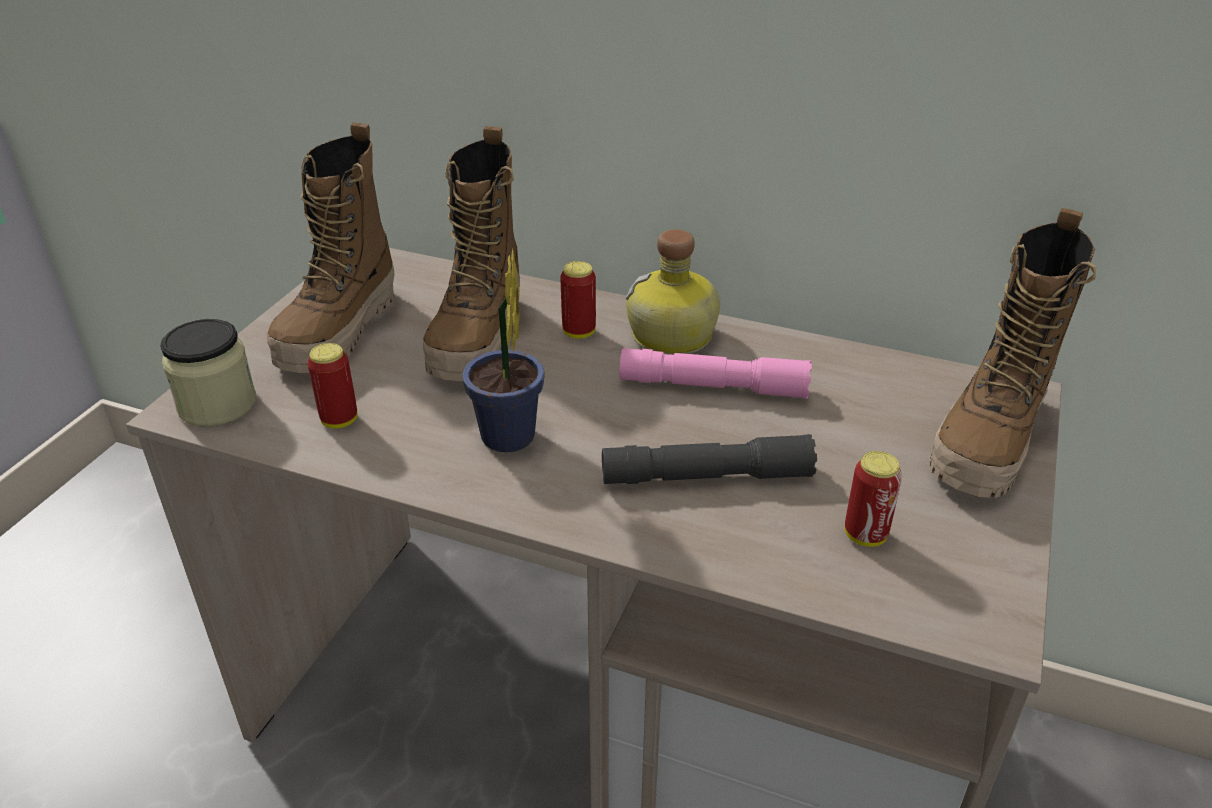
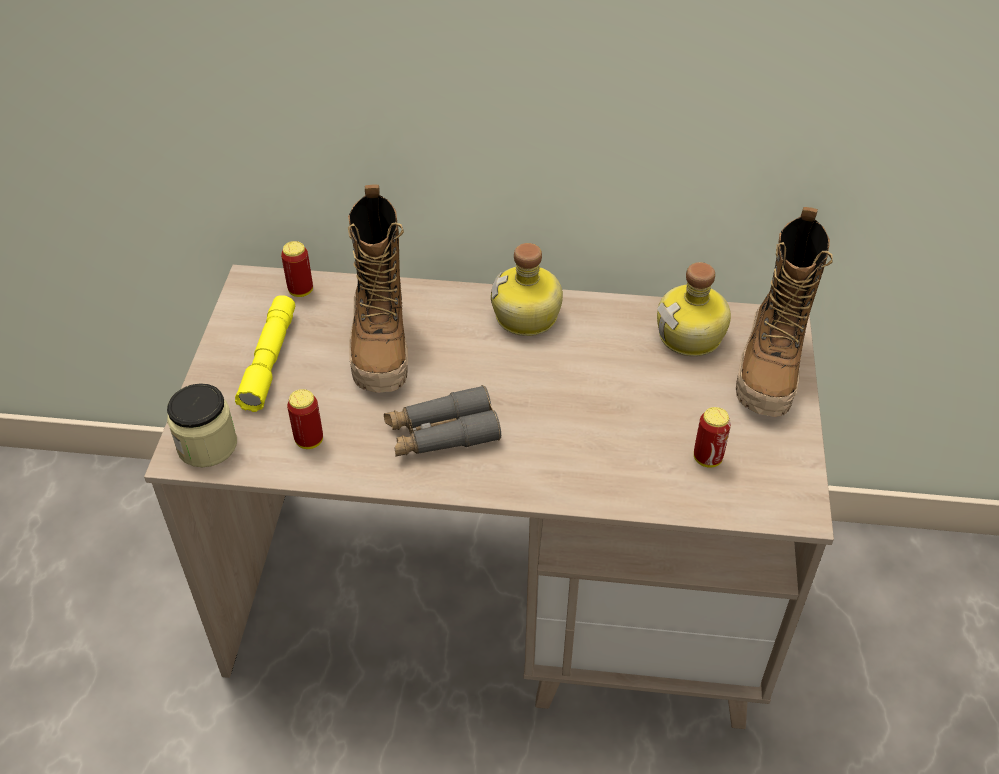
camera: 15 degrees left, 10 degrees up
(340, 332) = (269, 360): boot -> yellow flashlight
(507, 441) = (442, 433): potted plant -> grey binoculars
(579, 332) = (455, 326): can -> can (300, 290)
(706, 476) = (591, 434): grey flashlight -> none
(713, 387) = (571, 357): pink flashlight -> none
(885, 389) = (692, 336): none -> bottle

